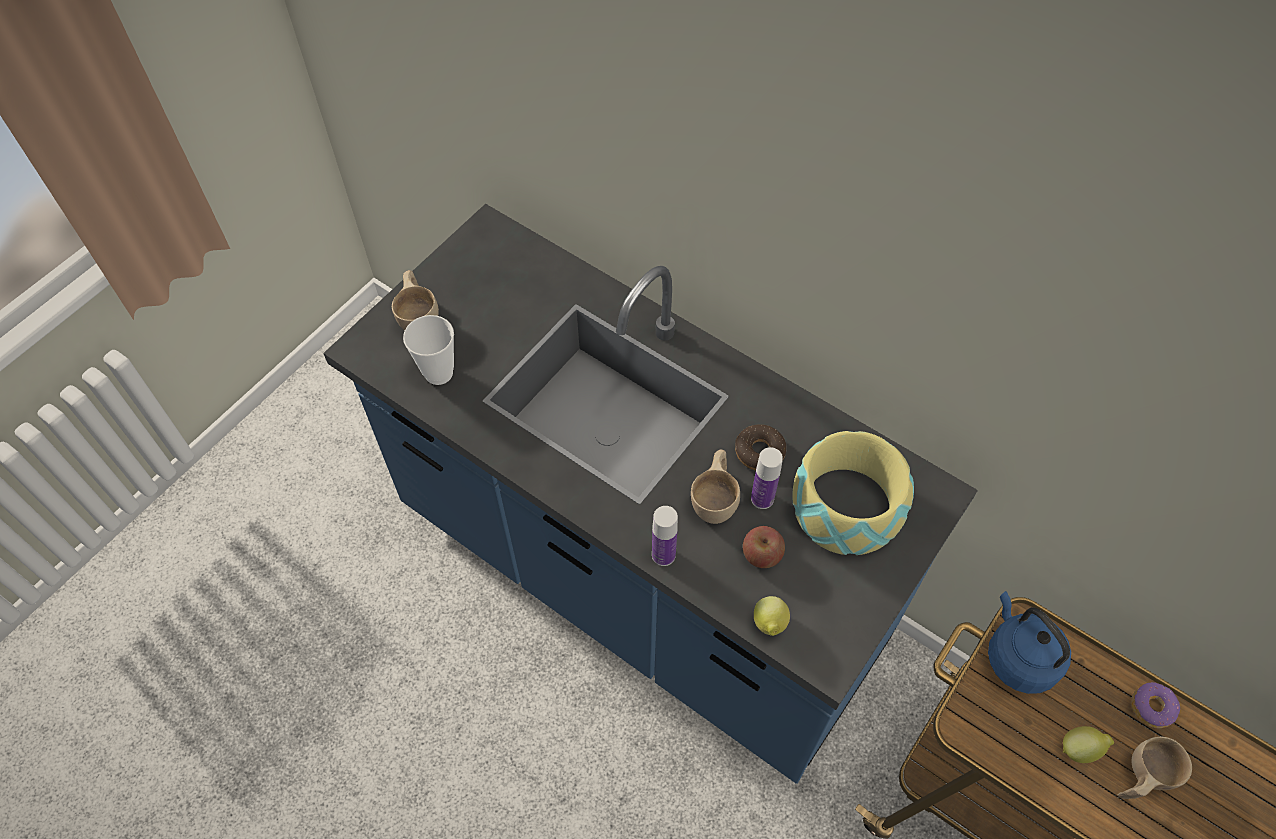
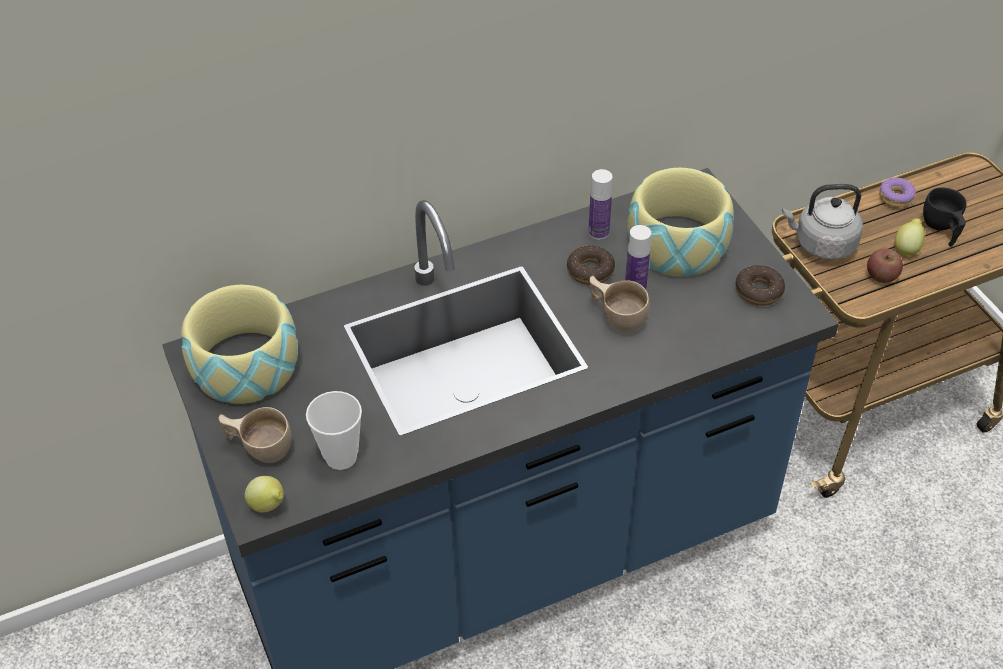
camera: 60 degrees left, 10 degrees down
(492, 265) = (245, 367): none -> bowl
(663, 555) = (648, 372): bottle -> bottle (598, 232)
(762, 554) = (686, 311): apple -> apple (881, 276)
(769, 625) = (751, 334): lemon -> lemon (269, 506)
(833, 609) = (759, 291): none -> donut
(1018, 657) = (821, 244): blue kettle -> grey kettle
(1141, 777) = (941, 229): beige cup -> black cup

